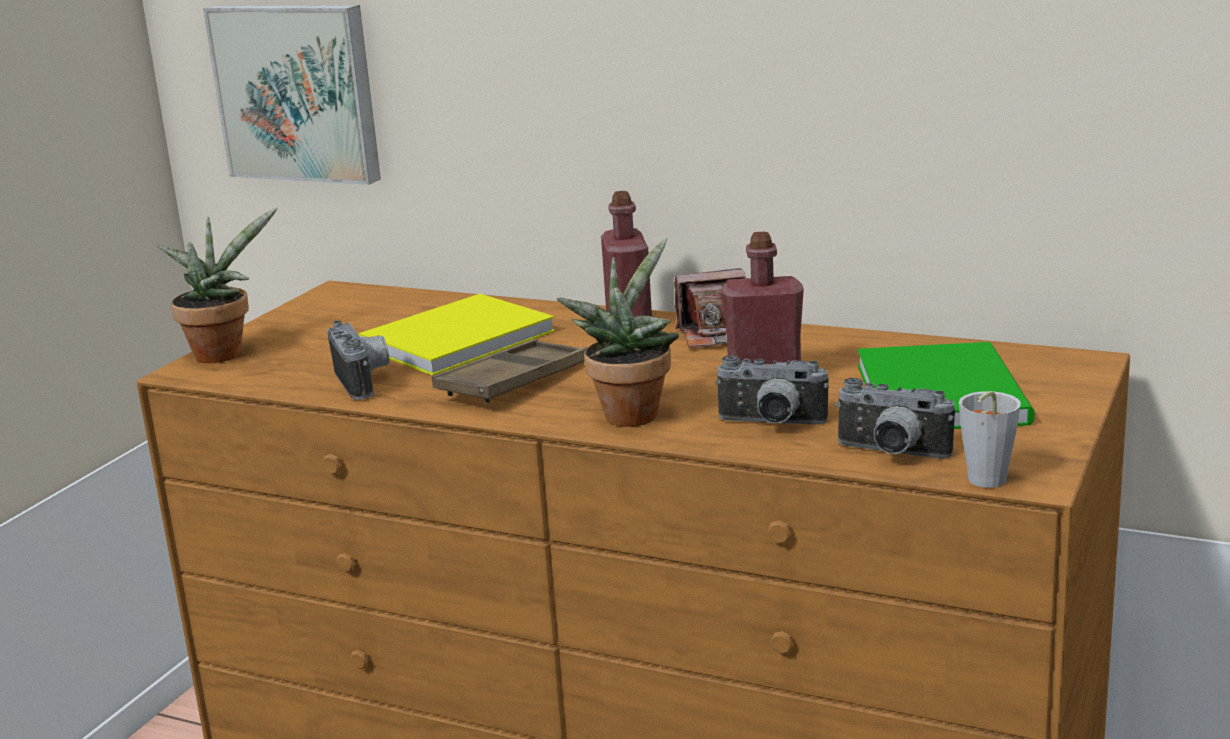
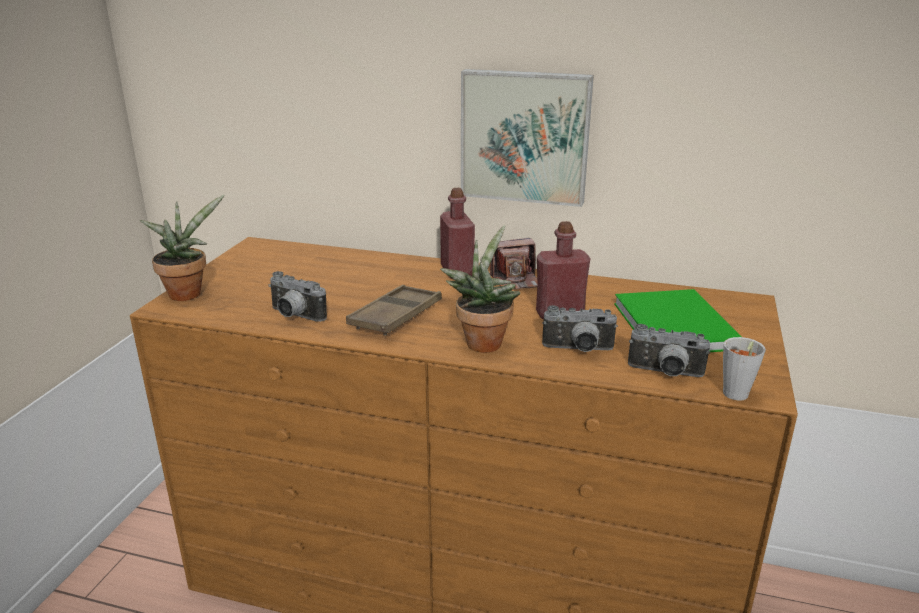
camera: 10 degrees left, 5 degrees up
(298, 92) = (227, 113): picture -> picture (525, 136)
(365, 381) = (294, 316): camera -> camera turned 150 degrees clockwise
(451, 340) = (343, 283): yellow book -> none

